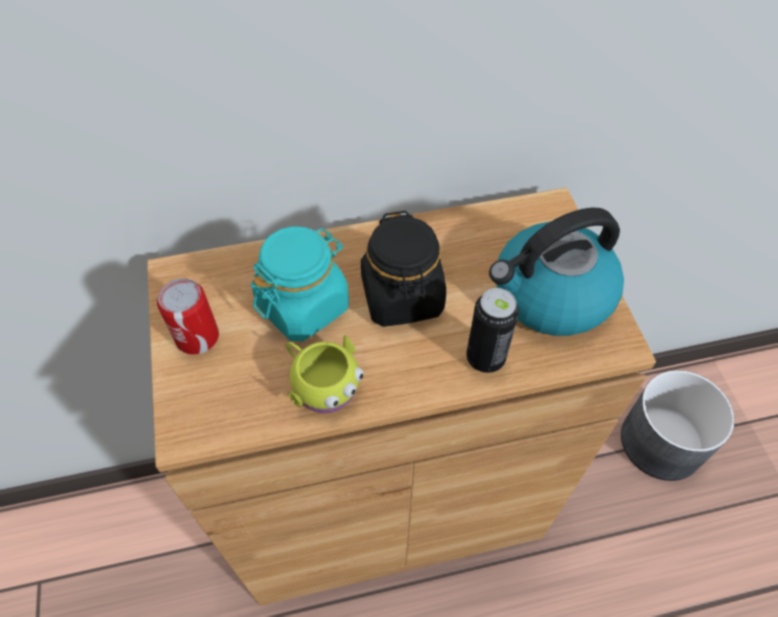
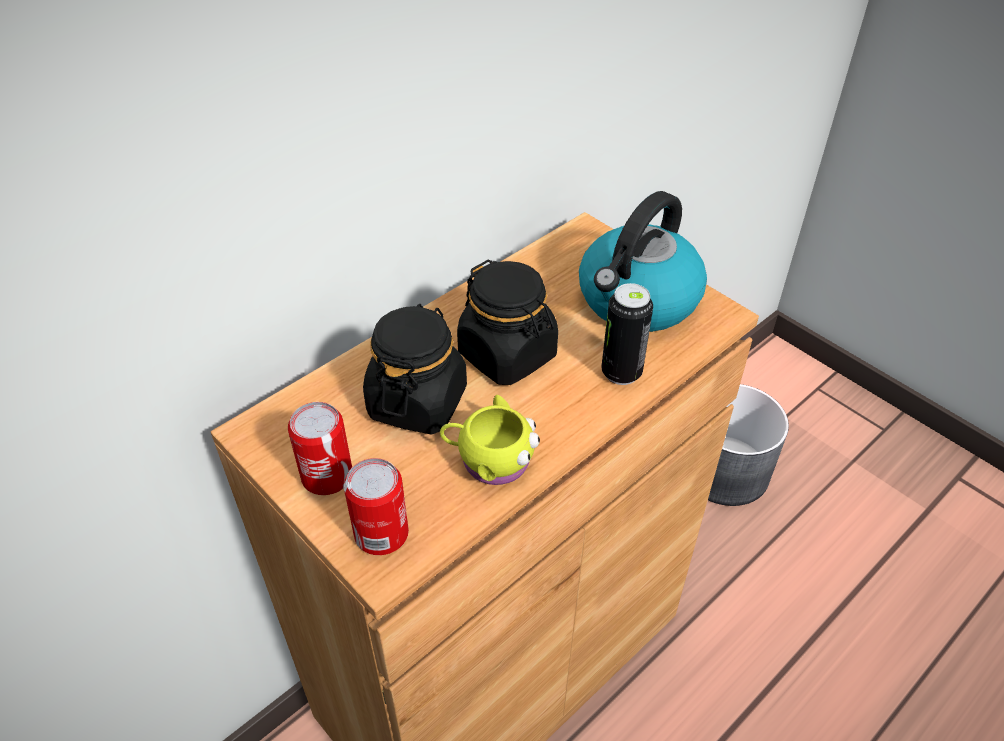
camera: 30 degrees left, 10 degrees down
(201, 405) = (381, 533): none -> can
(304, 305) = (417, 402): turquoise jar -> black jar

